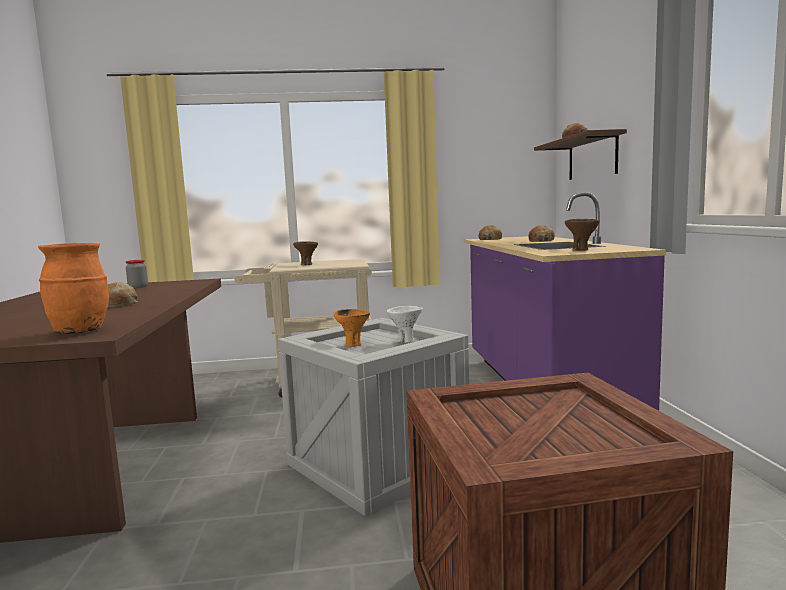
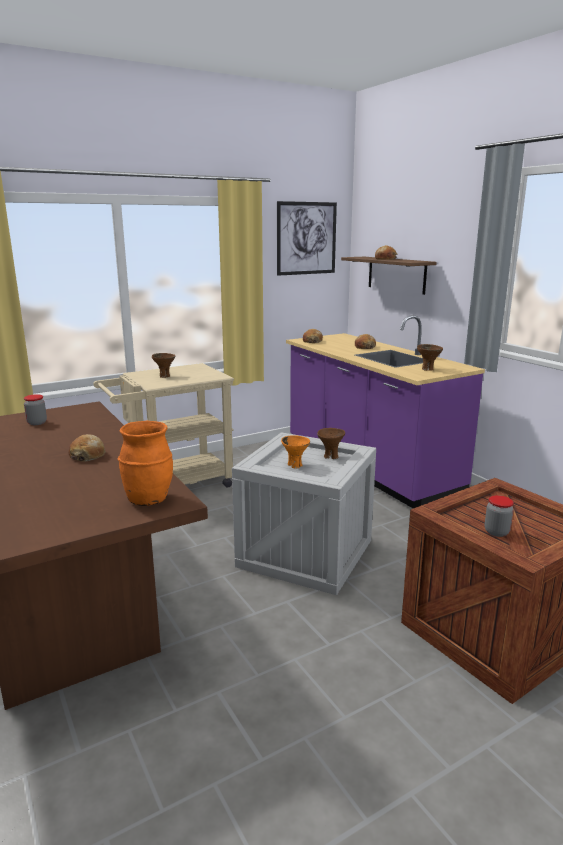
camera: 25 degrees left, 10 degrees up
(406, 341) = (330, 457): white bowl -> brown bowl
(496, 131) = (306, 238): none -> picture
(499, 430) = (496, 532): none -> jar

